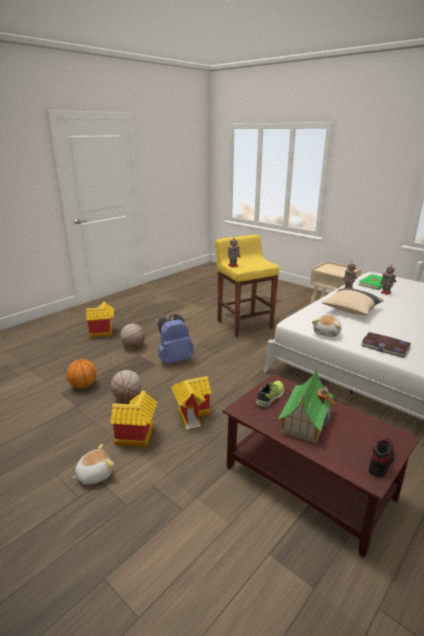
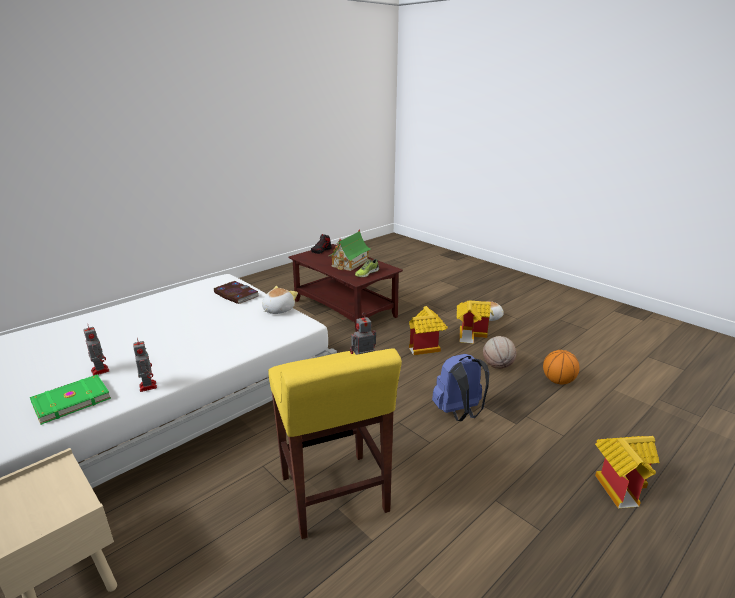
camera: 175 degrees left, 0 degrees up
(133, 346) = (536, 443): basketball -> none
(351, 310) = (210, 337): beige pillow -> none

